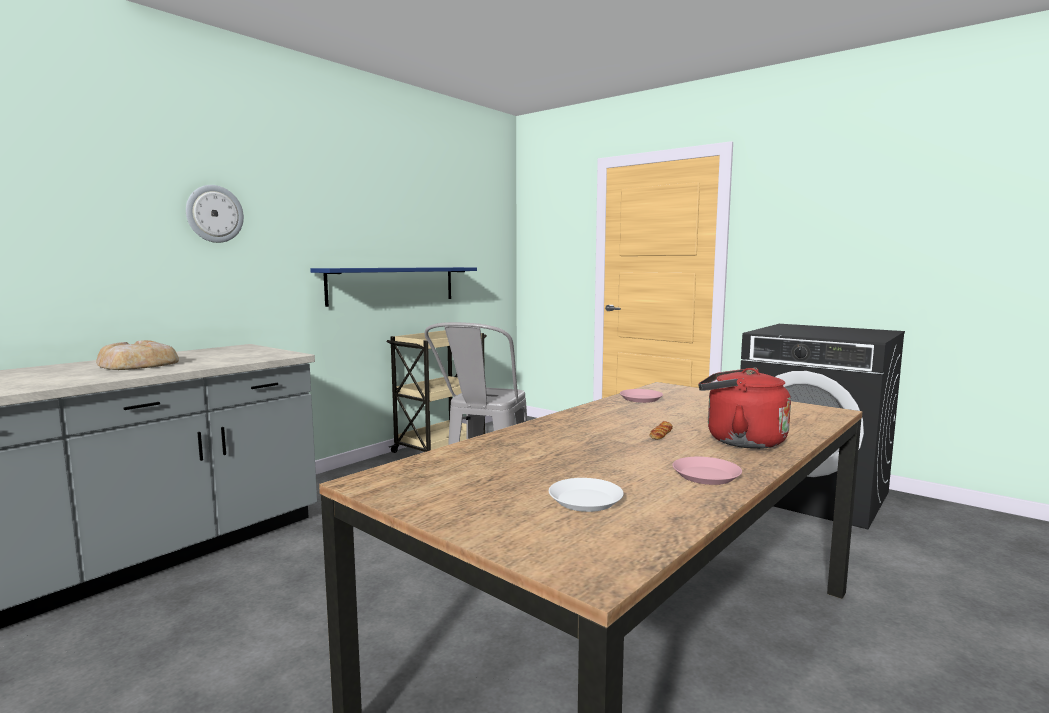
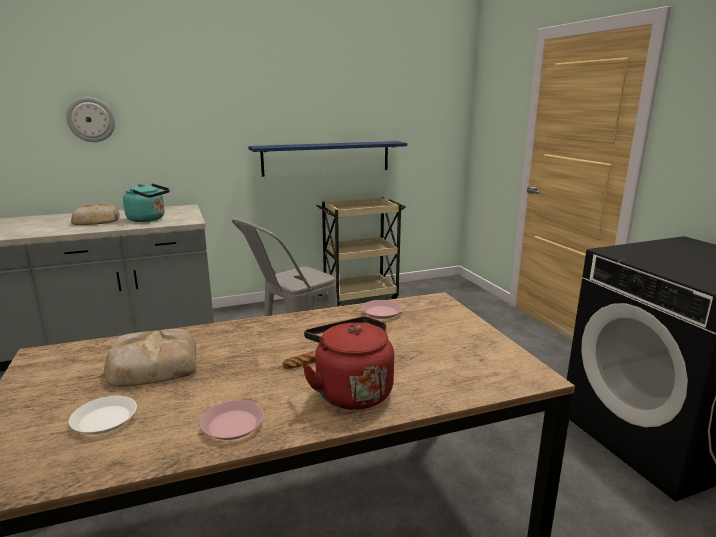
camera: 30 degrees right, 10 degrees up
(214, 214) = (168, 107): wall clock -> wall clock (91, 119)
(223, 358) = (149, 219): none -> turquoise kettle
(524, 461) = (152, 364): none -> bread

